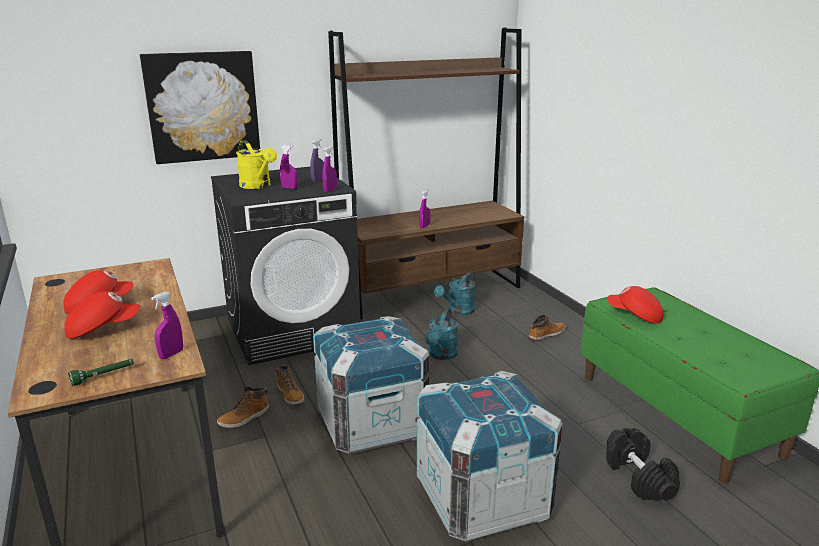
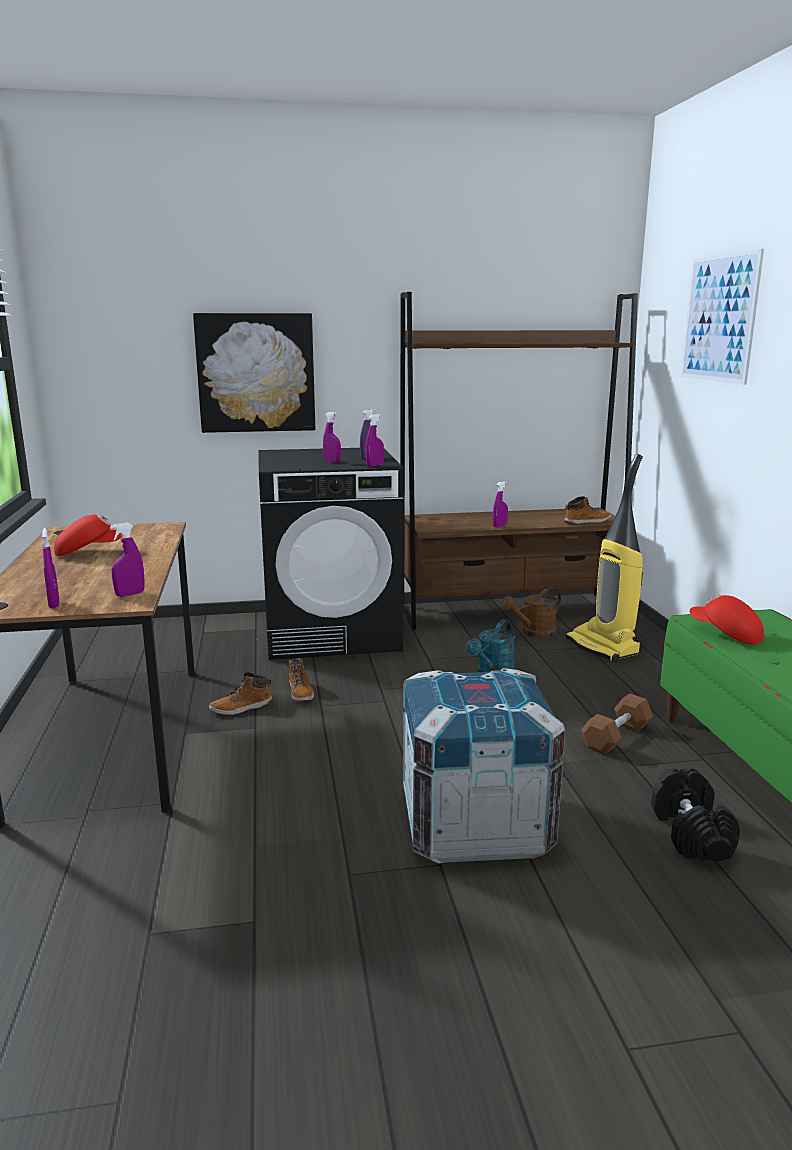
camera: 15 degrees right, 5 degrees down
(103, 329) = (80, 569): red cap -> none
(103, 376) = (54, 604): green flashlight -> purple spray bottle
(258, 186) = (300, 459): yellow watering can -> none
(372, 424) = (378, 731): crate -> none
(458, 311) = (534, 633): turquoise watering can -> brown watering can
(515, 317) = (604, 647): none -> vacuum cleaner
(546, 334) = (636, 668): boot -> boot (586, 522)
(555, 400) = (616, 737): none -> brown dumbbell
(596, 56) = (719, 318): none -> picture

